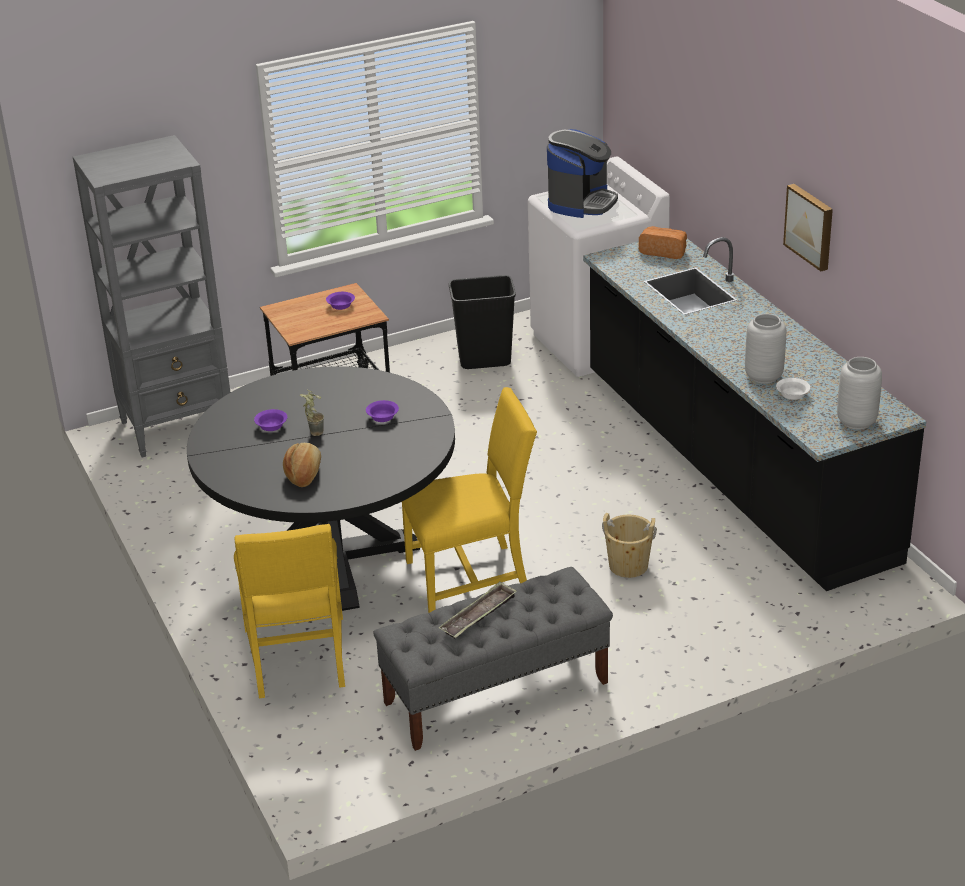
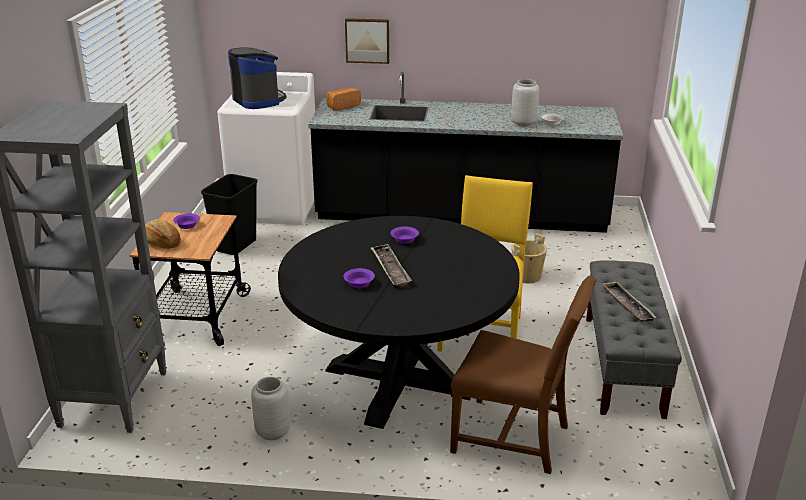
camera: 60 degrees left, 5 degrees down
(298, 659) = (515, 438): yellow chair -> brown chair
(304, 474) = (449, 289): bread -> bread (162, 243)
(313, 431) = (390, 269): potted plant -> tray
(810, 226) = (480, 31): picture -> picture (367, 40)
(855, 422) = (597, 119): grey vase -> grey vase (272, 432)

